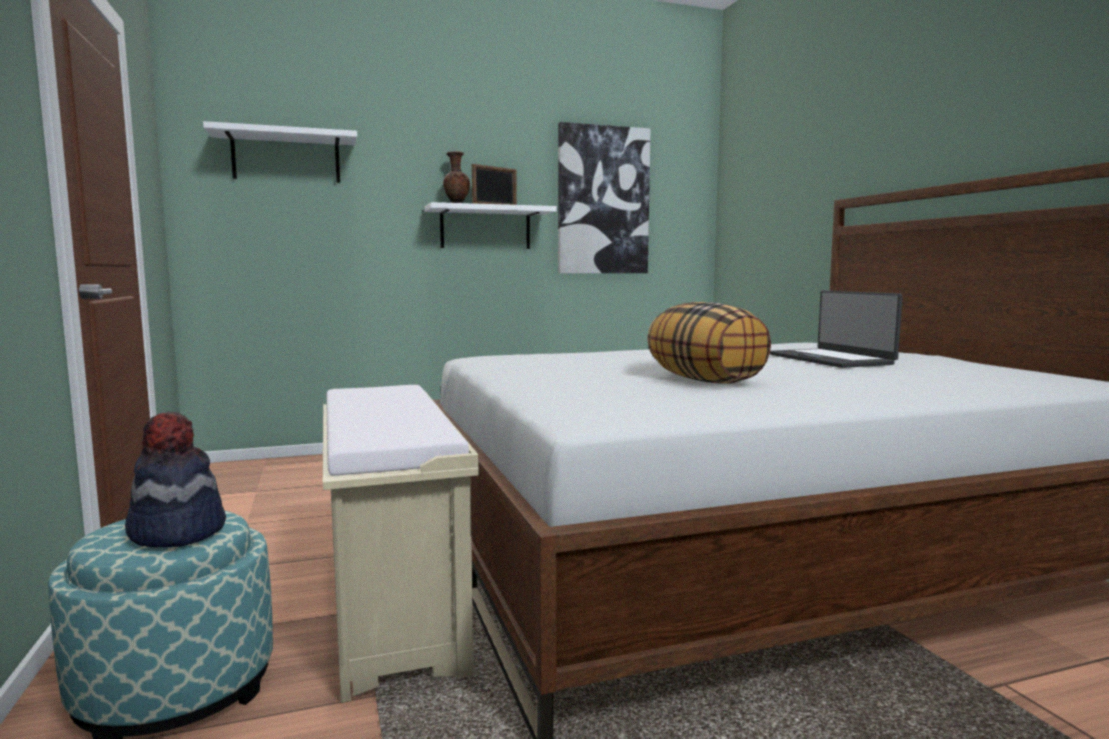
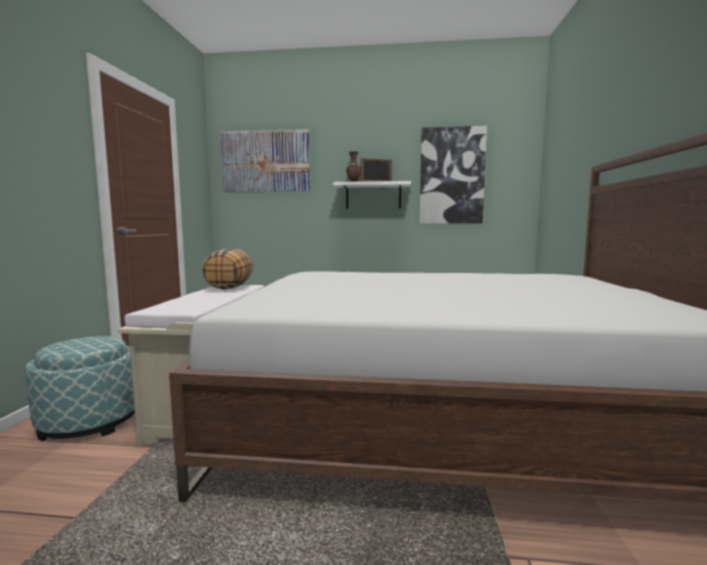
camera: 25 degrees right, 0 degrees up
(176, 532) = (82, 346): hat -> none
(286, 158) = (265, 161): white shelf -> picture
(705, 381) = (385, 293): pillow -> pillow (230, 287)
(831, 359) = (527, 286): laptop -> none

